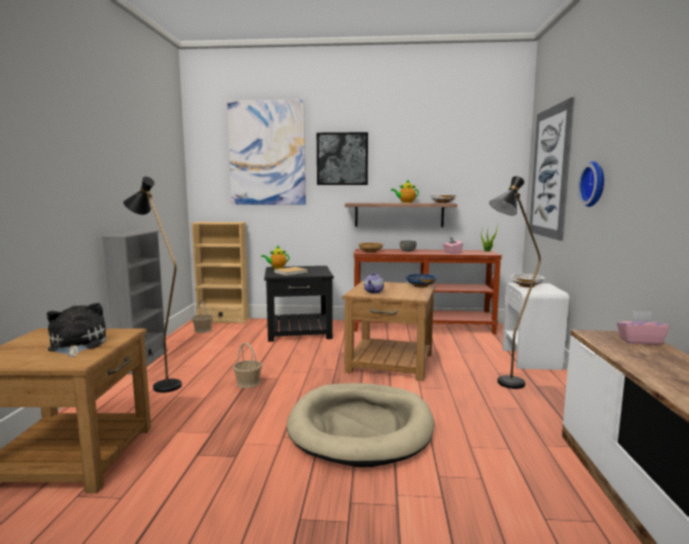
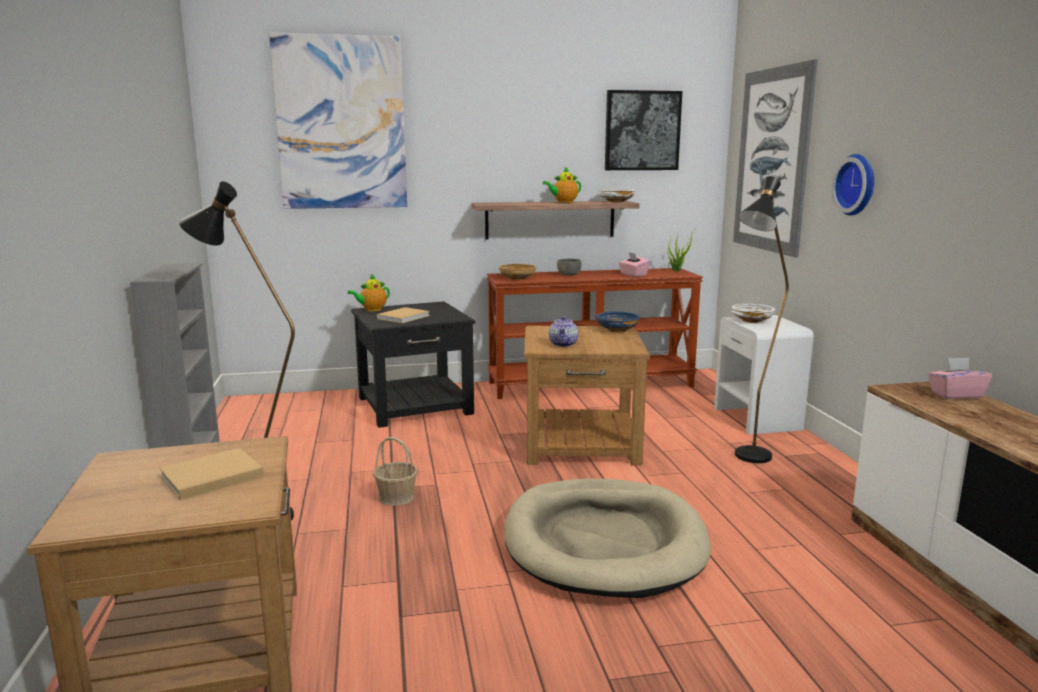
camera: 15 degrees left, 5 degrees up
(76, 345) = (209, 477): plush toy -> beige book
(203, 330) = (257, 417): basket -> none
(223, 320) = (278, 397): beige bookcase -> none
(342, 159) = (463, 134): picture -> picture (642, 131)

